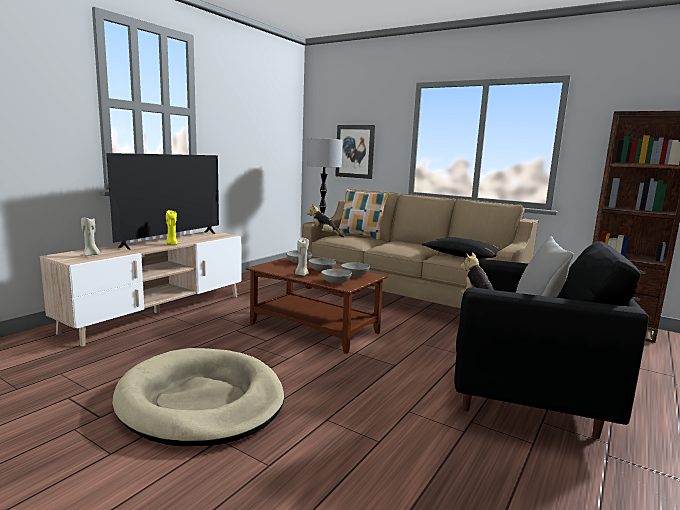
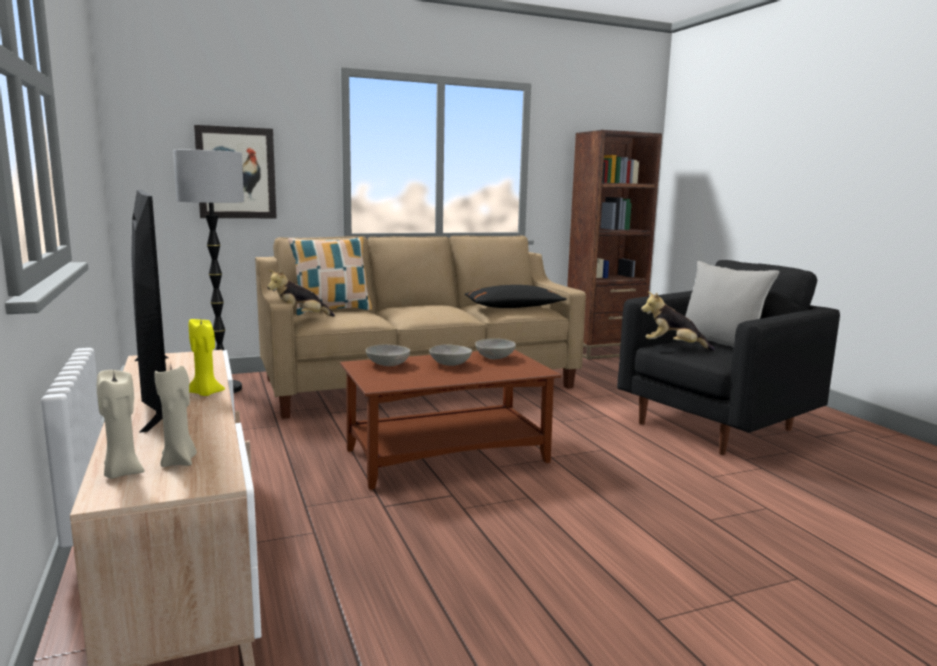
camera: 55 degrees left, 0 degrees up
(201, 401) = (615, 587): beige dog bed -> none
(301, 274) = (455, 376): beige candle -> beige candle (122, 473)
(336, 283) = (517, 371): grey bowl -> none

